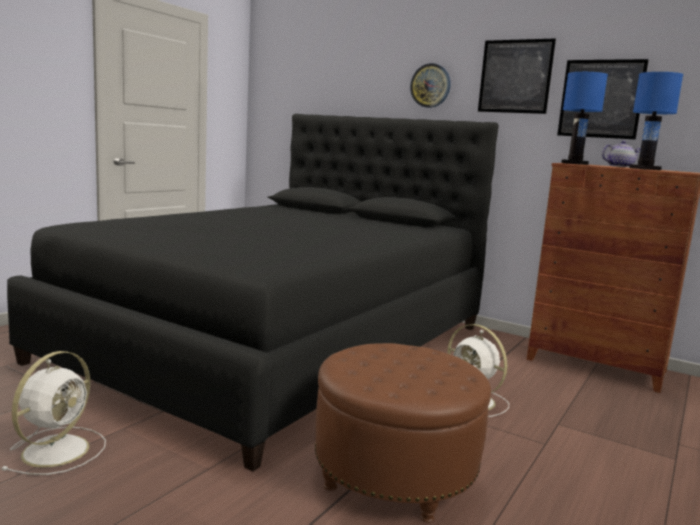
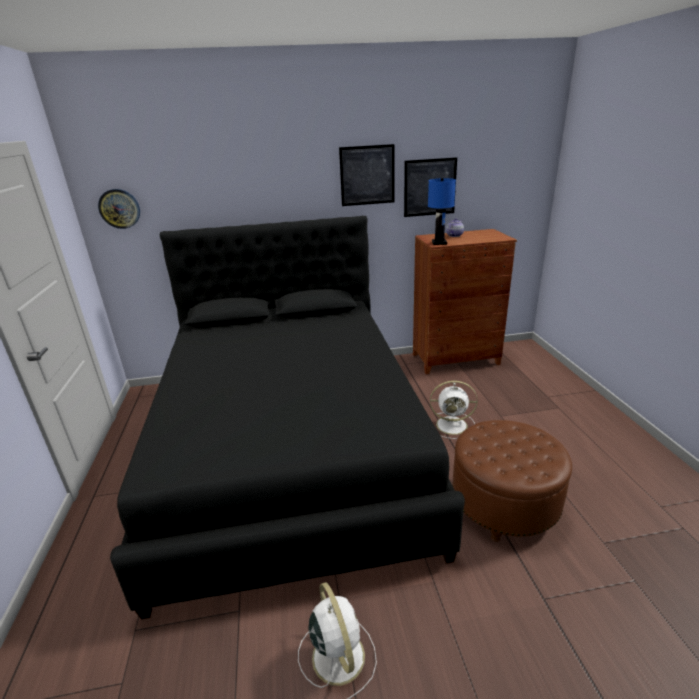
camera: 40 degrees left, 15 degrees up
(430, 85) = (296, 188): wall clock -> wall clock (119, 208)
(645, 169) = (480, 239): blue table lamp -> none

